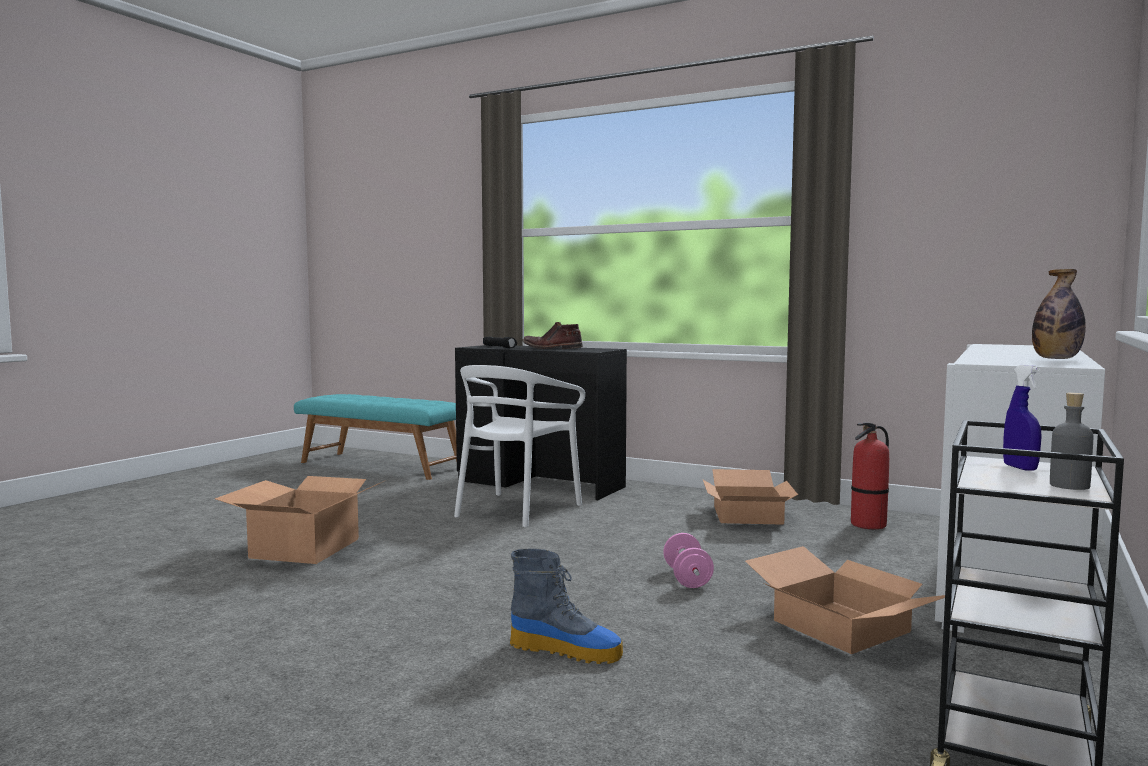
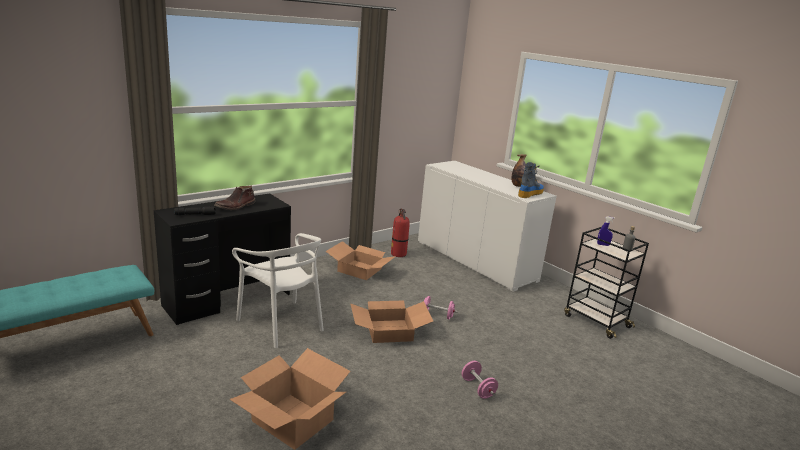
camera: 70 degrees left, 15 degrees up
(468, 636) = (478, 388): none -> pink dumbbell
(567, 650) = (503, 367): boot -> boot (530, 194)
(843, 626) = (504, 306): cardboard box -> cardboard box (390, 330)

